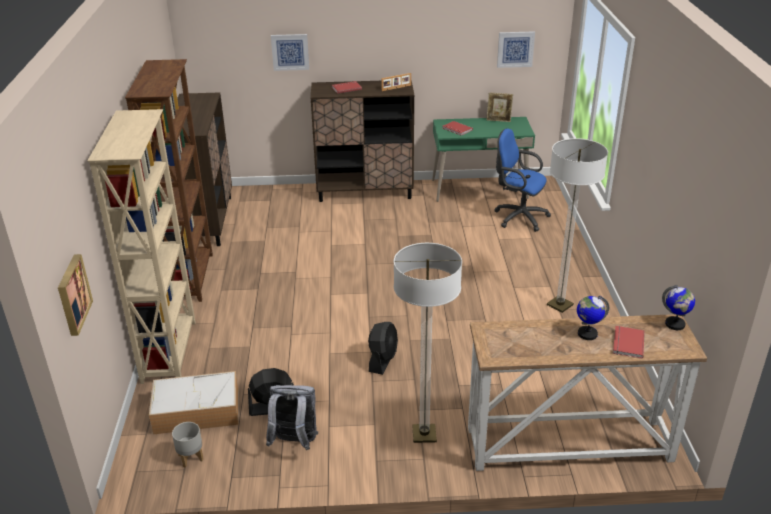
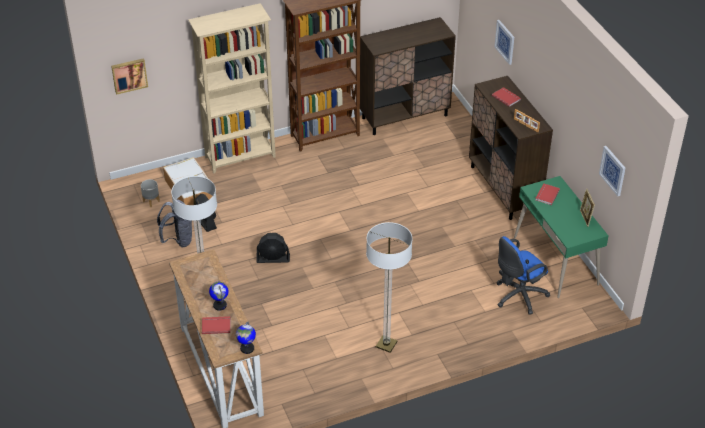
camera: 70 degrees right, 10 degrees up
(518, 217) = (517, 296): blue office chair -> blue office chair turned 135 degrees counterclockwise

